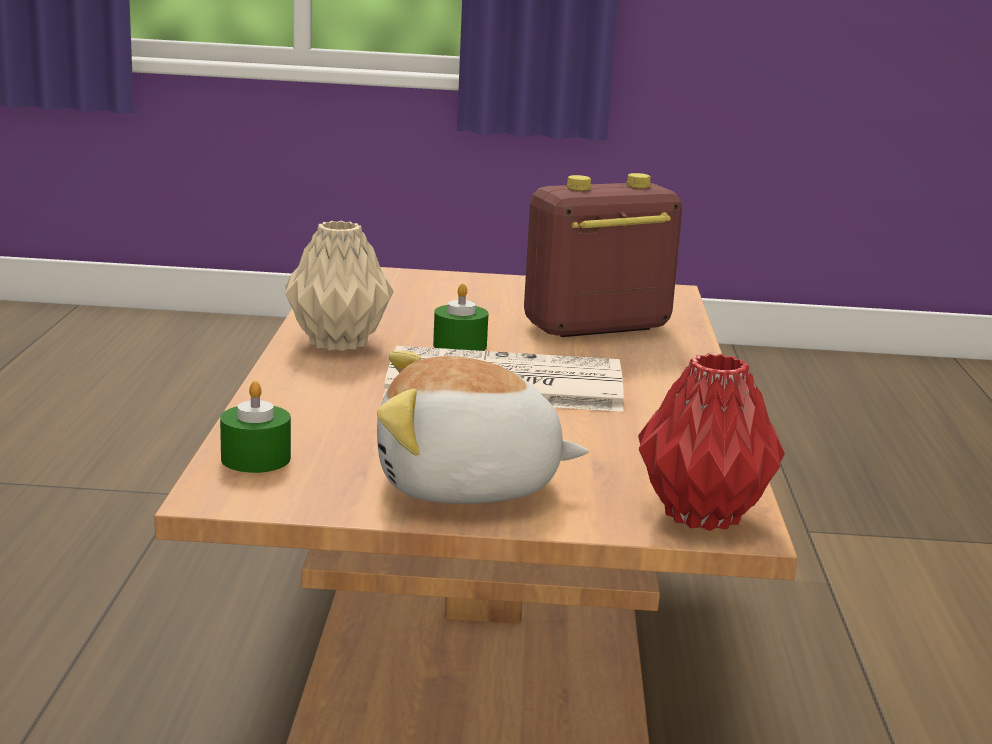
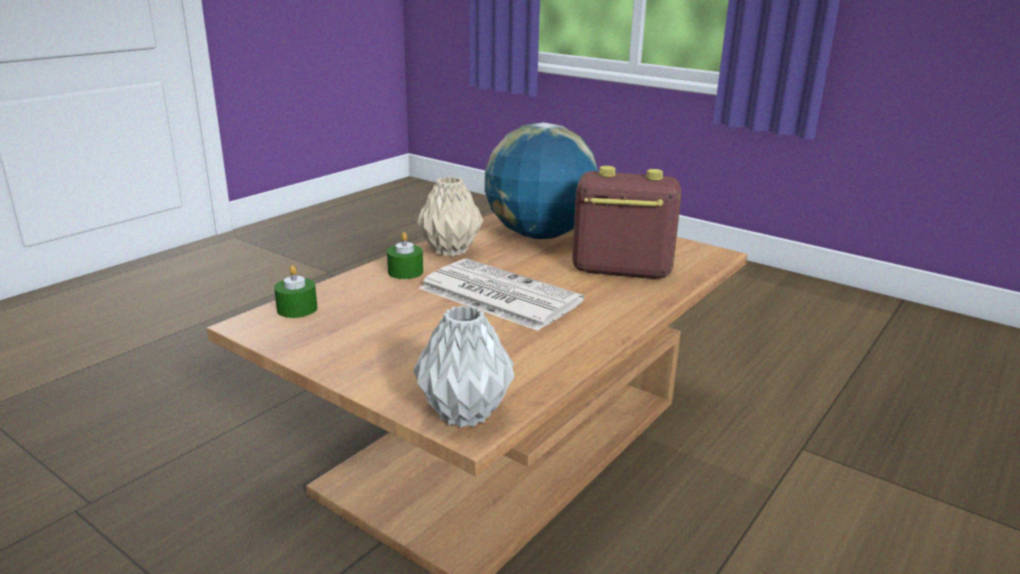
camera: 35 degrees right, 5 degrees up
(424, 304) = (539, 235): none -> globe
(460, 345) = (515, 265): green candle -> green candle (405, 272)
(467, 486) = (368, 354): plush toy -> none
(700, 516) = (462, 413): red vase -> grey vase

